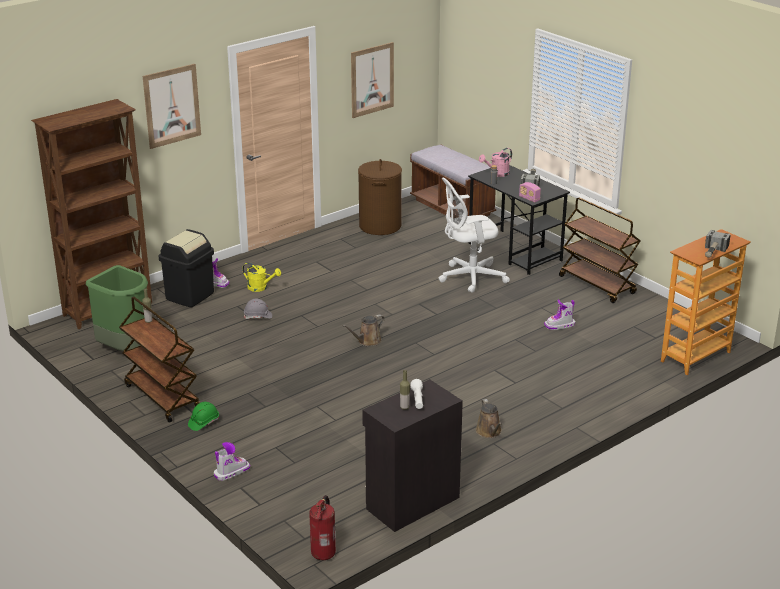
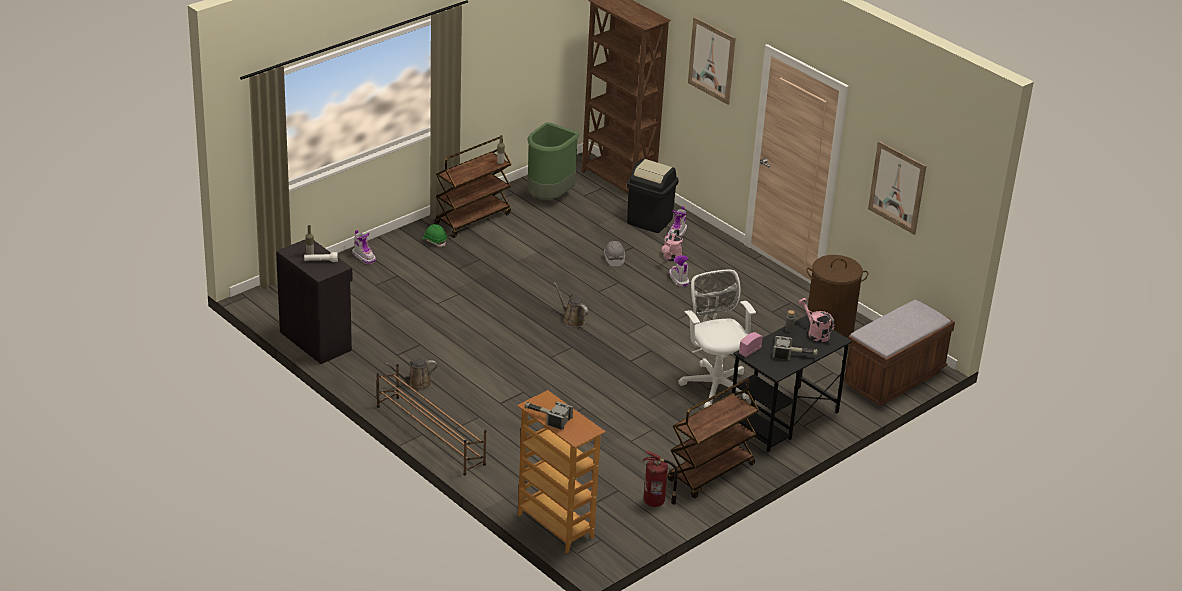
camera: 85 degrees right, 5 degrees up
(261, 288) = (671, 258): yellow watering can -> pink watering can
(324, 553) = (258, 301): fire extinguisher -> fire extinguisher (655, 502)
(560, 325) = (614, 439): boot -> boot (678, 279)
(576, 423) = (430, 434): none -> brown shoe rack

